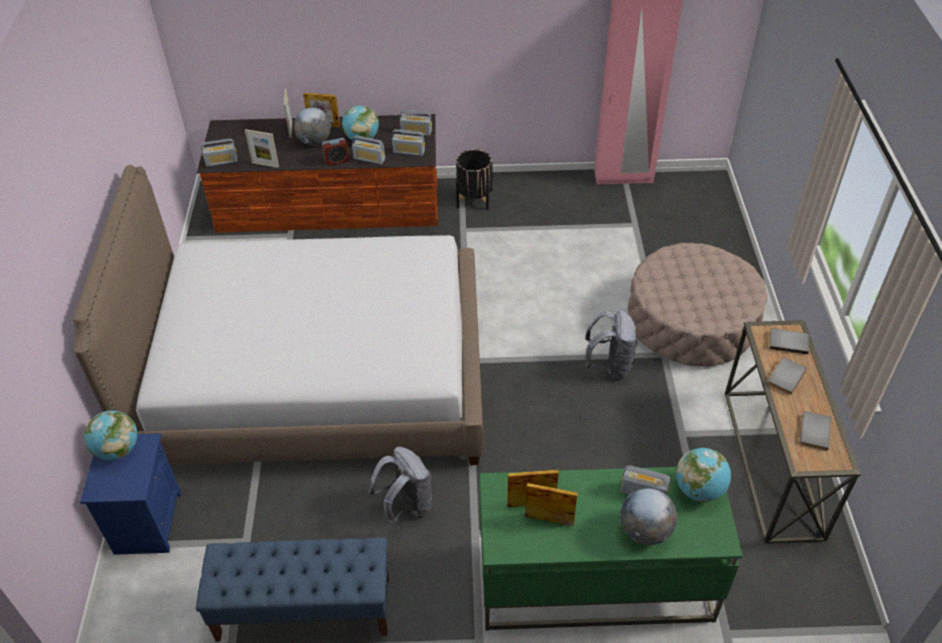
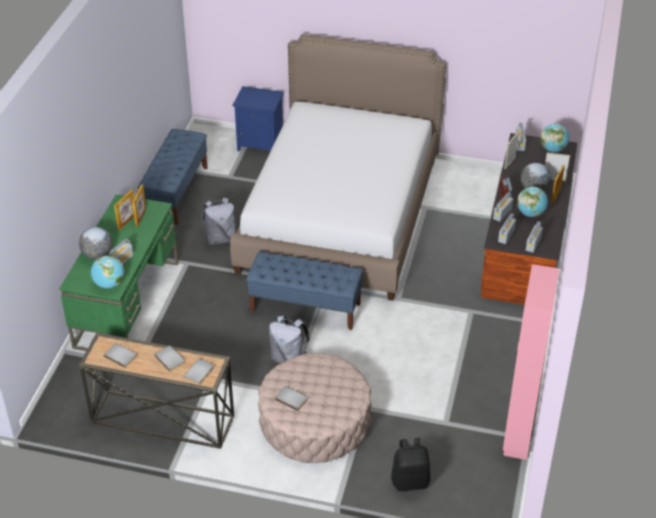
camera: 105 degrees right, 5 degrees down
(118, 450) = (270, 97): globe -> globe (553, 149)
(474, 198) = (511, 326): black planter -> none
(515, 371) = (306, 307): none -> blue bench
(721, 299) = (292, 398): none -> grey book
(722, 236) = (410, 481): none -> black backpack

